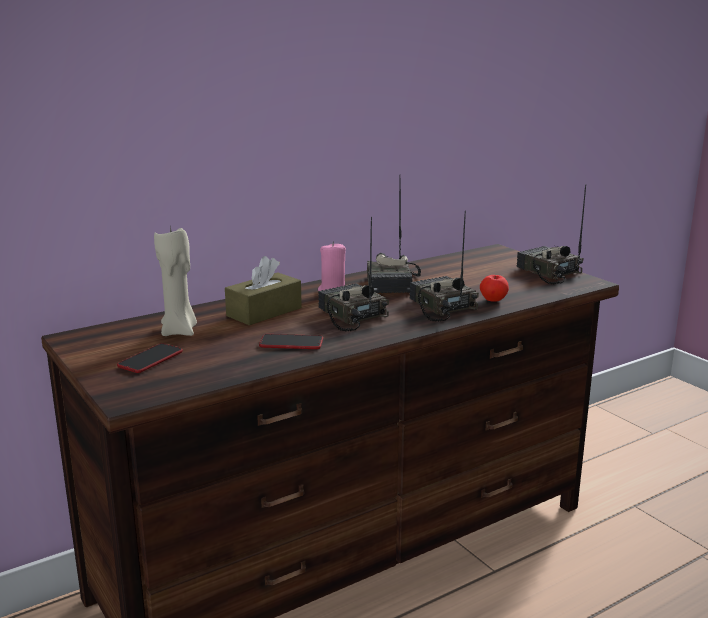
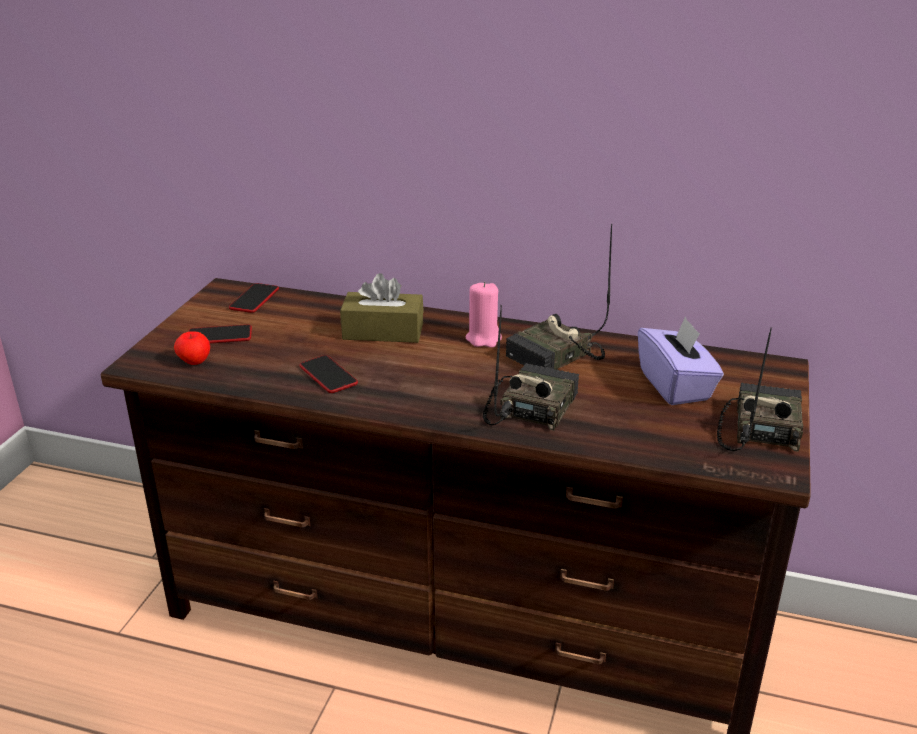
camera: 50 degrees right, 10 degrees up
(117, 333) = (254, 299): none -> phone
(180, 331) = (290, 319): beige candle -> none
(349, 315) = (433, 372): radio -> none
(476, 272) = (675, 385): none -> purple tissue box
(493, 300) = (601, 429): apple -> apple (194, 362)

